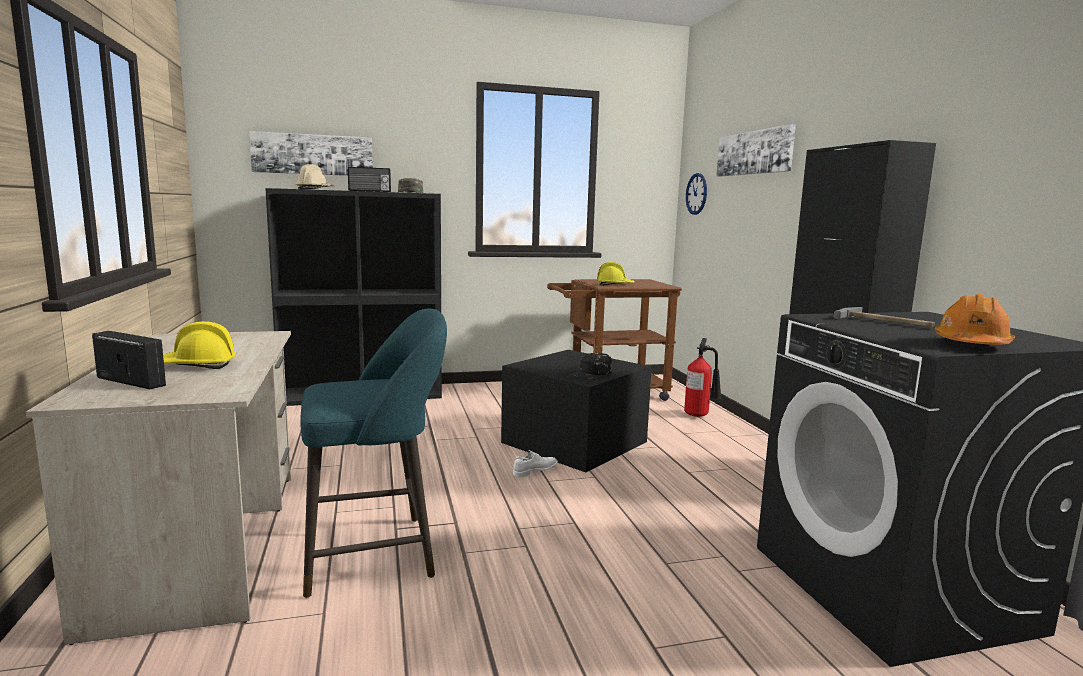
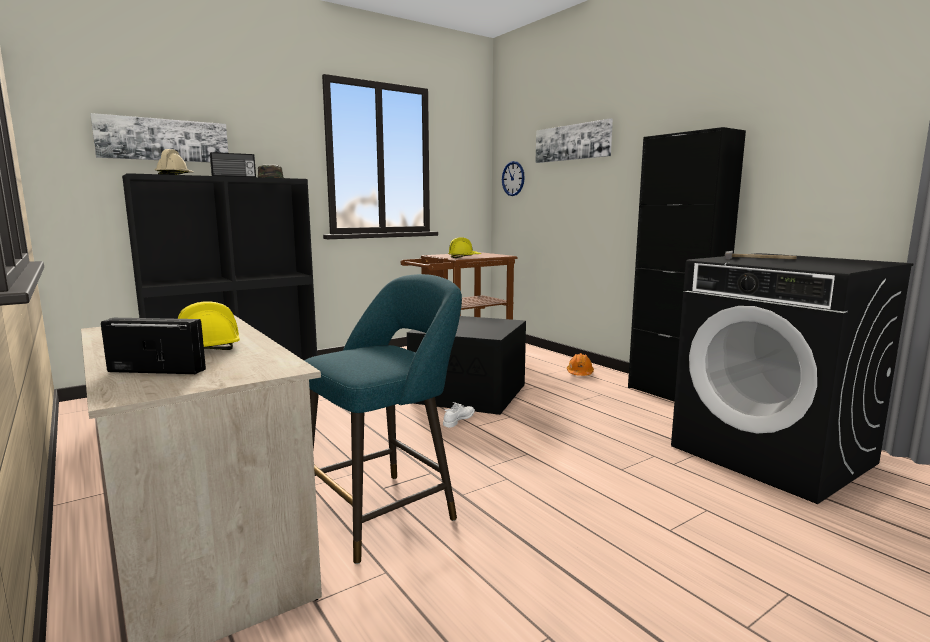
camera: 20 degrees left, 0 degrees up
(591, 374) = (489, 330): black cap -> none
(700, 415) = (544, 359): fire extinguisher -> none
(971, 344) = (843, 266): orange hard hat -> orange hard hat (580, 373)

